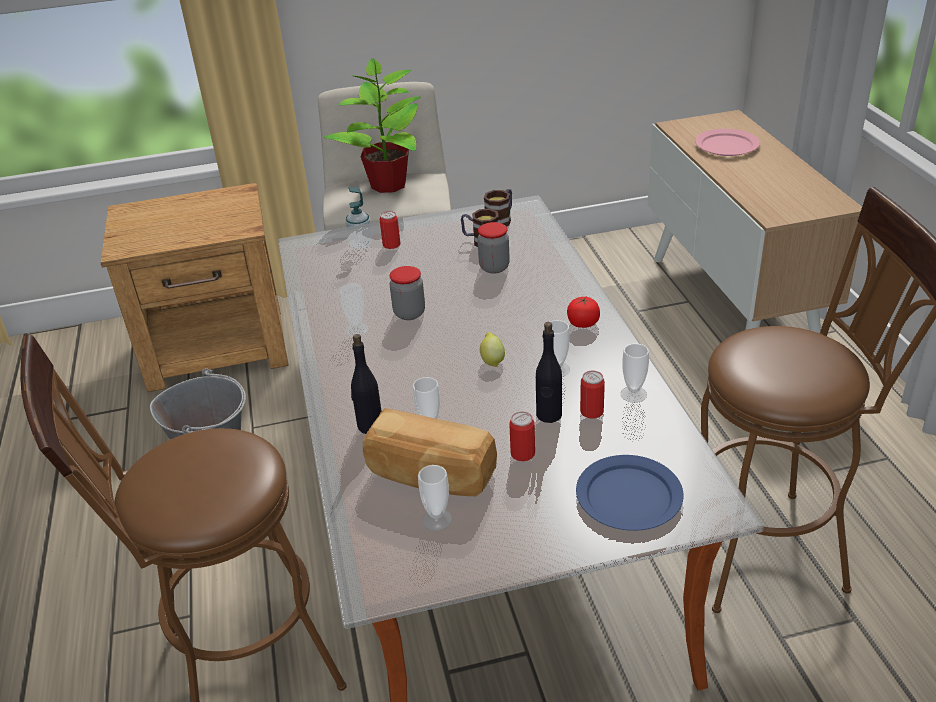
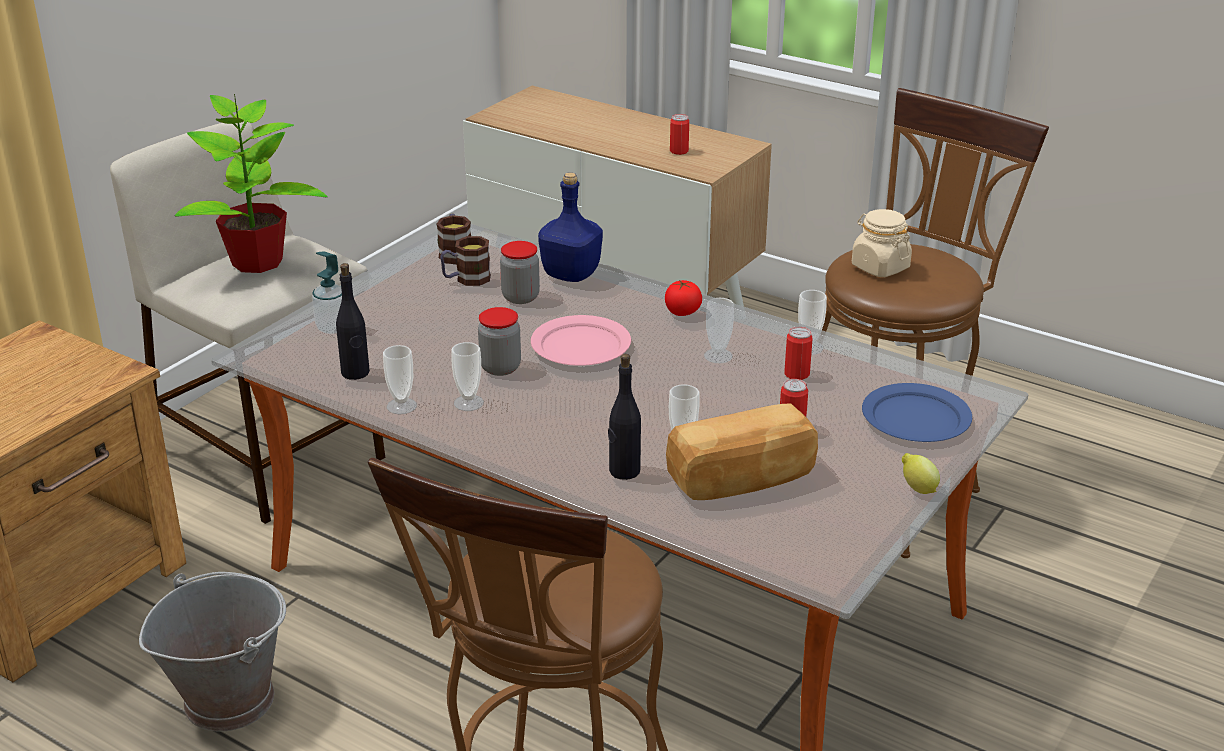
camera: 45 degrees left, 5 degrees down
(391, 245) = (370, 316): can -> can (679, 151)
(437, 520) = (802, 506): cup -> cup (401, 406)
(492, 360) = (649, 373): lemon -> lemon (917, 488)
(549, 263) = (570, 275): none -> blue bottle
(549, 415) = (767, 392): black bottle -> black bottle (355, 373)
(727, 145) = (571, 121): pink plate -> pink plate (581, 345)
(766, 350) = (879, 267): none -> beige jar

